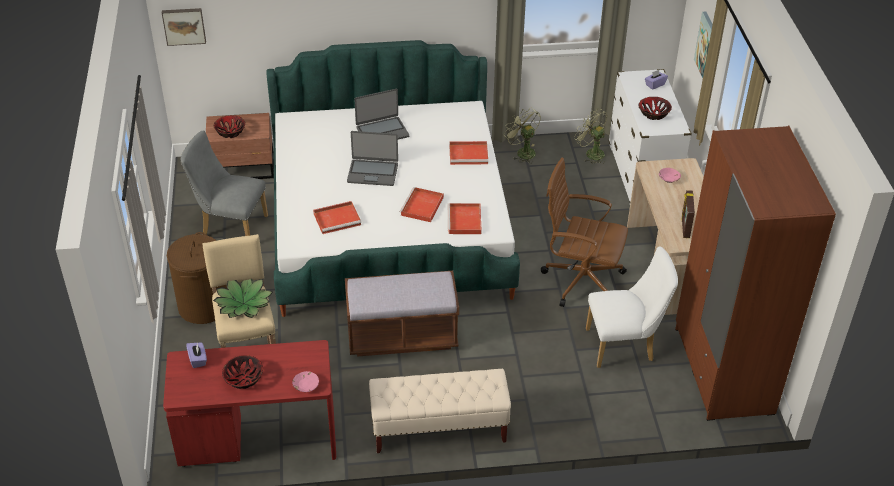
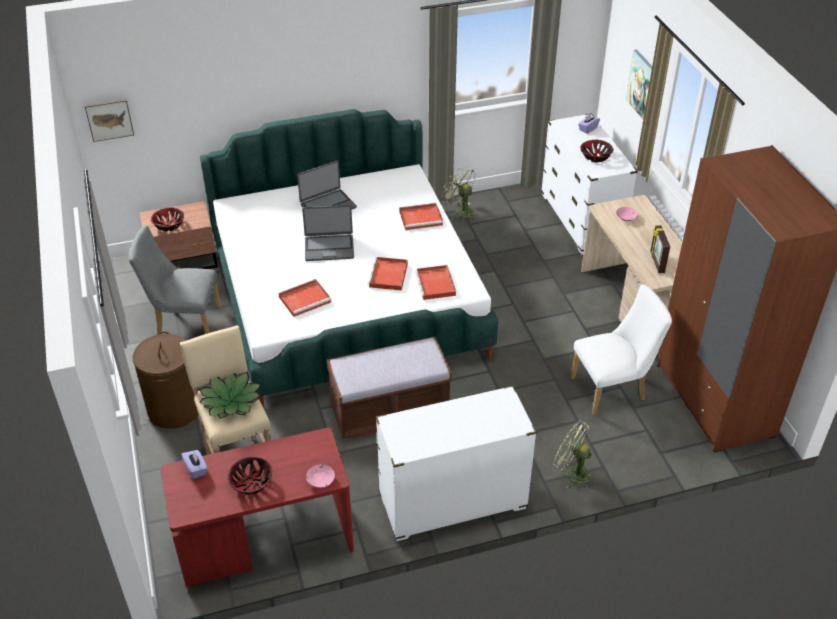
camera: 10 degrees left, 0 degrees up
(438, 429) = (452, 502): beige bench -> white dresser
(580, 280) = (551, 329): brown office chair -> none
(591, 153) = (526, 204): green fan -> green fan (572, 473)

